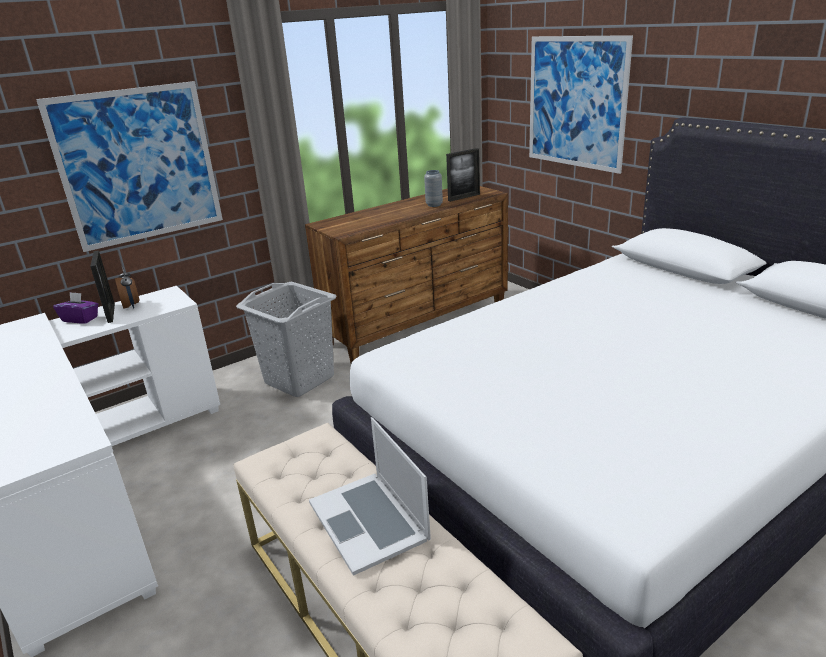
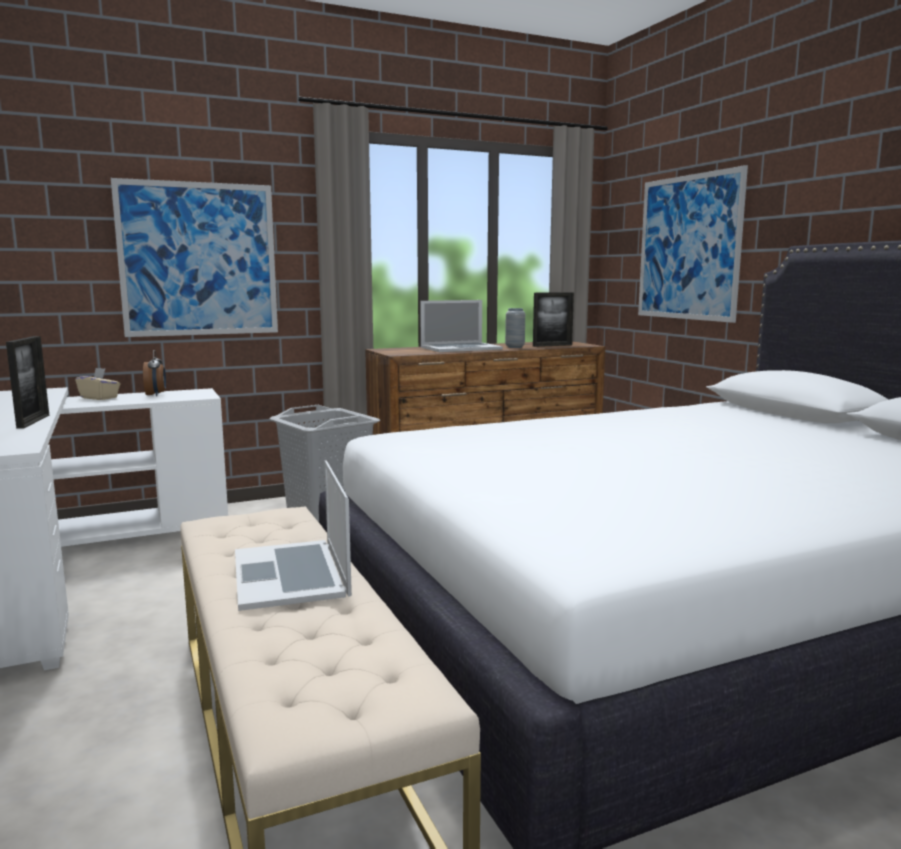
camera: 10 degrees right, 15 degrees down
(80, 319) = (99, 398): purple tissue box -> beige tissue box
(111, 313) = (132, 397): picture frame -> picture frame (33, 421)
(389, 213) = (460, 348): none -> laptop

